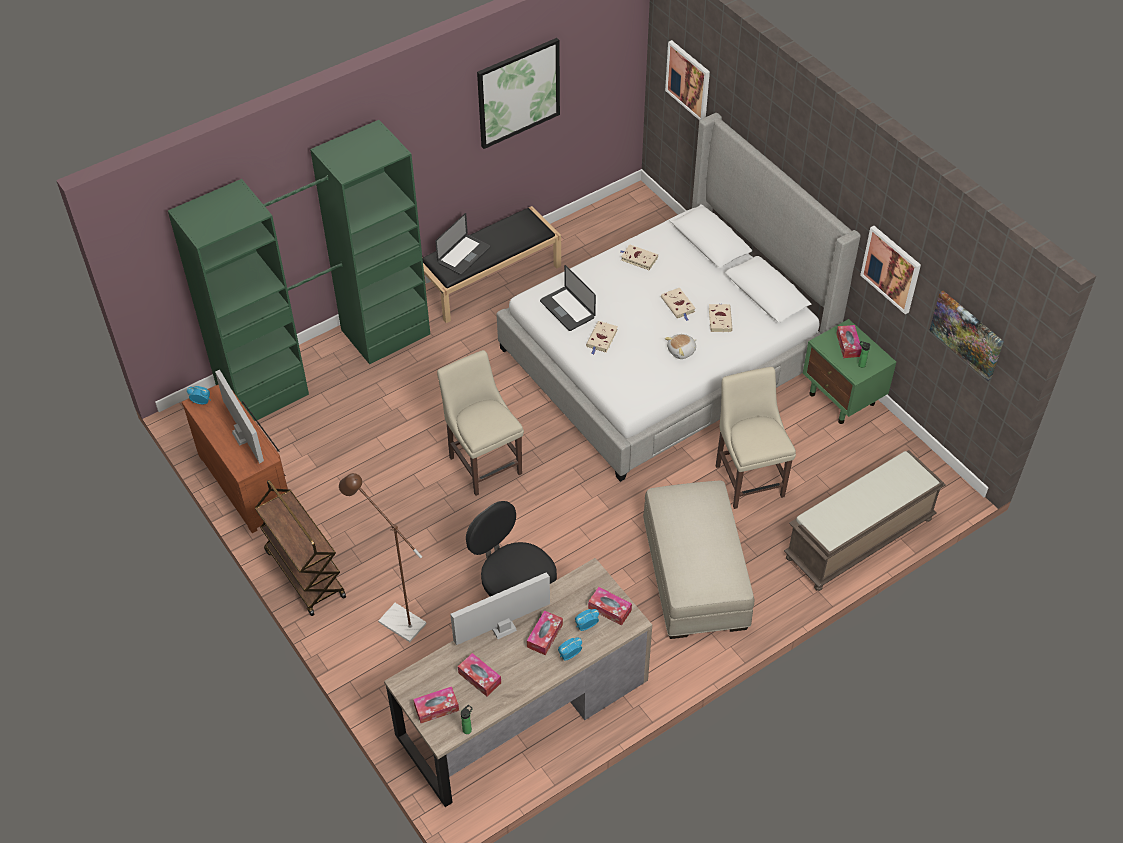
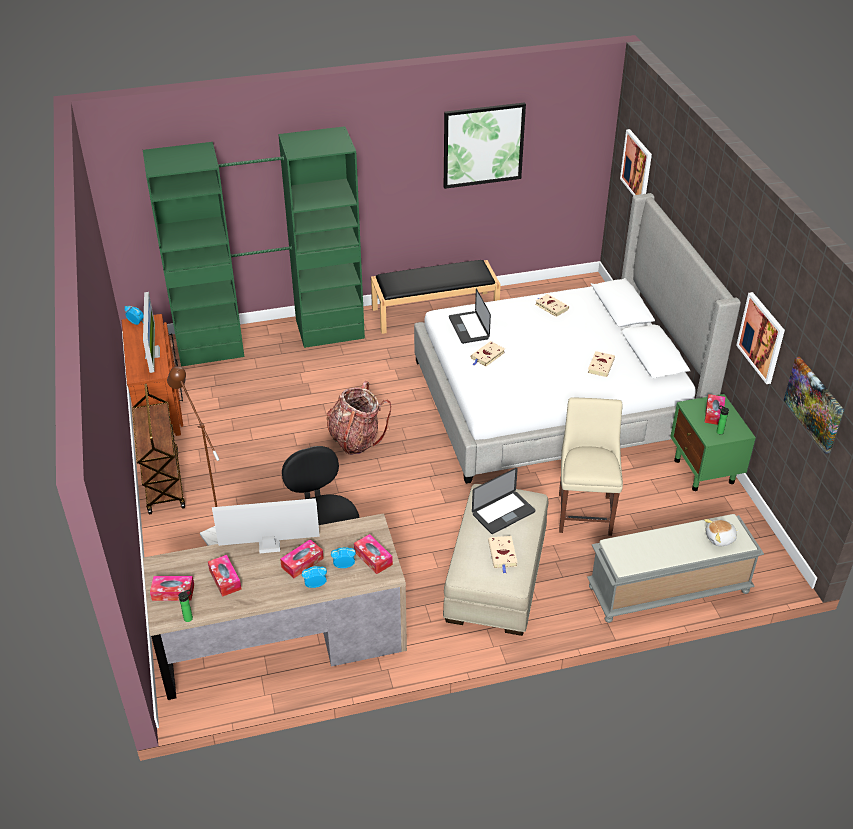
camera: 20 degrees right, 10 degrees down
(464, 255) = (410, 279): laptop -> laptop (503, 513)
(484, 462) = (356, 439): beige chair -> backpack
(678, 305) = (568, 347): beige book -> beige book (503, 555)
(682, 351) = (554, 381): plush toy -> plush toy (720, 538)
(859, 539) = (668, 590): brown bench -> grey bench

